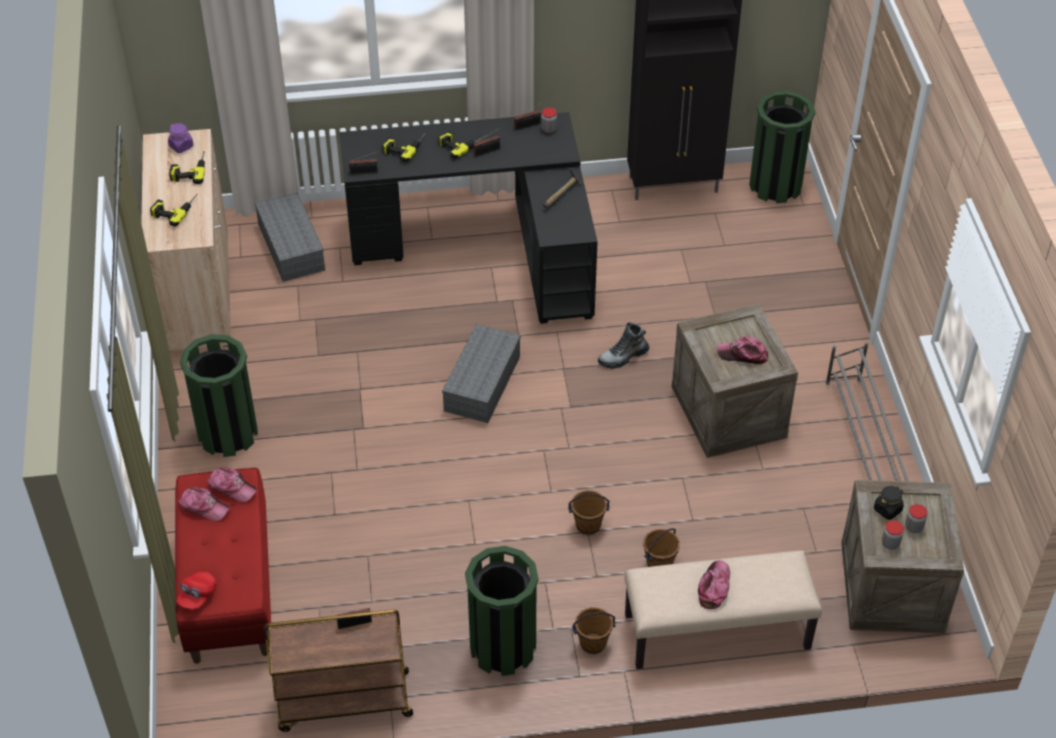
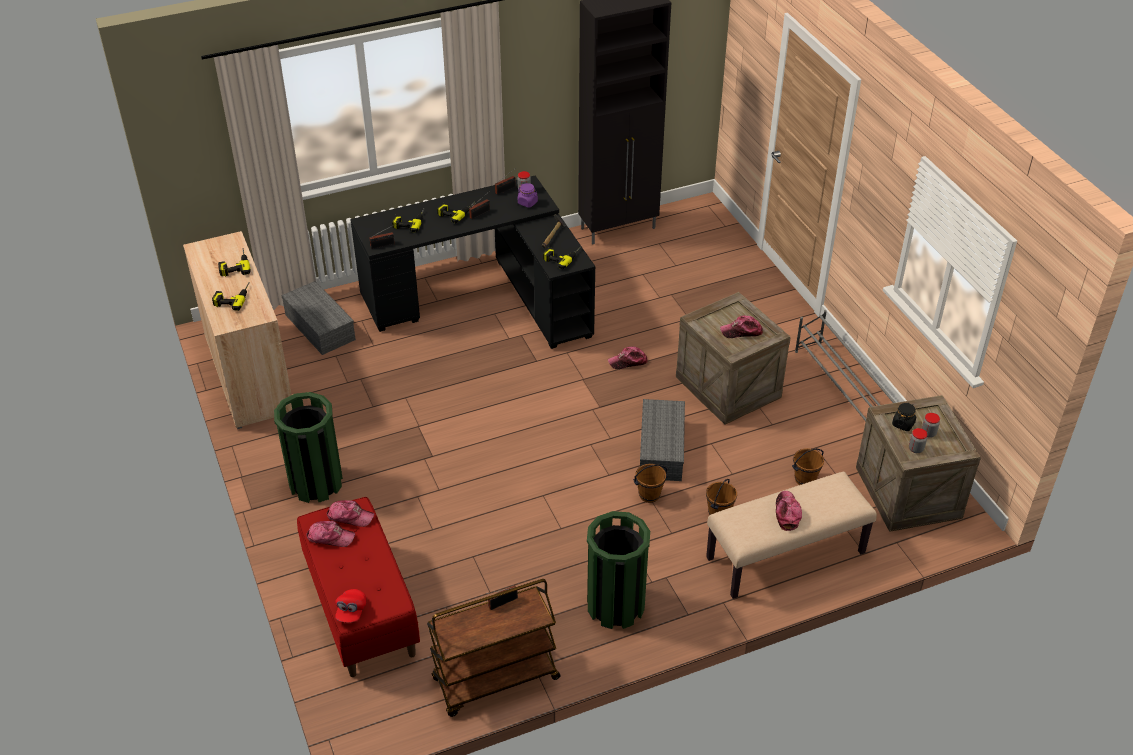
camera: 15 degrees left, 5 degrees down
(181, 146) = (221, 248): purple jar -> purple jar (527, 202)
(481, 382) = (519, 402): grey storage box -> grey storage box (660, 448)
(563, 221) = (562, 256): none -> power drill
(593, 644) = (689, 587): brown bucket -> brown bucket (805, 480)
(623, 357) = (628, 361): boot -> cap
(775, 185) = (698, 216): green trash can -> none

